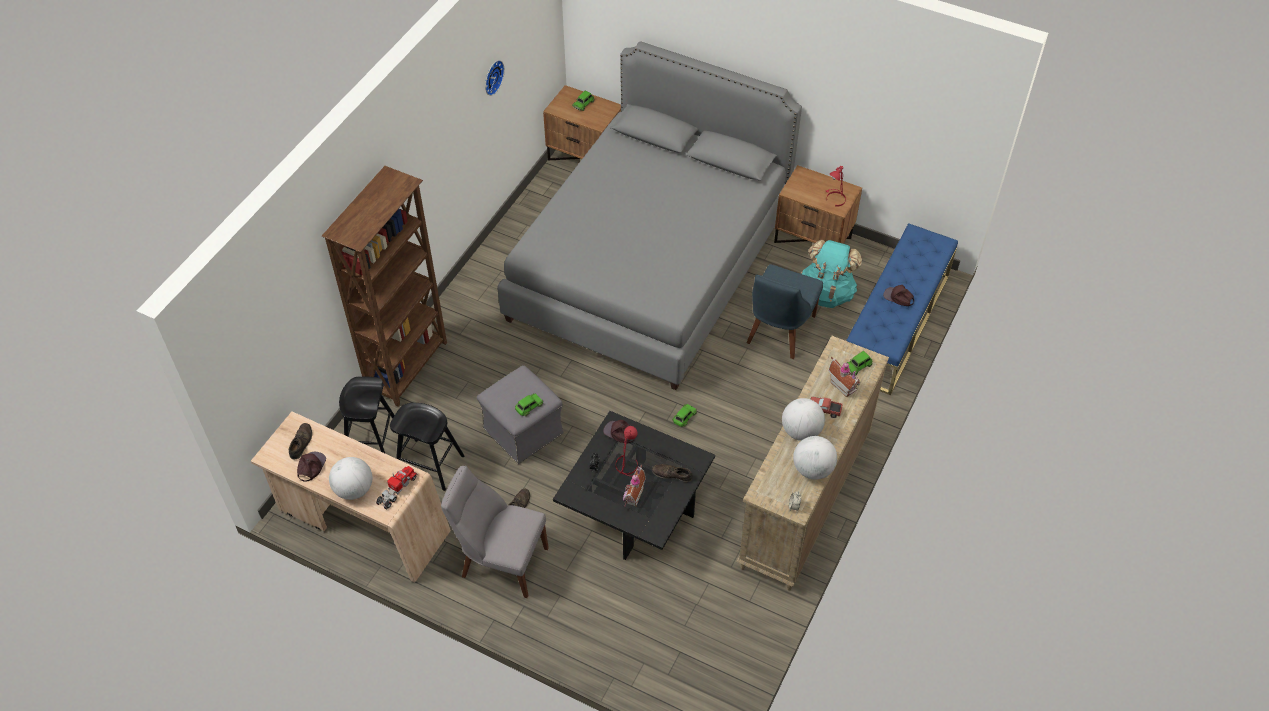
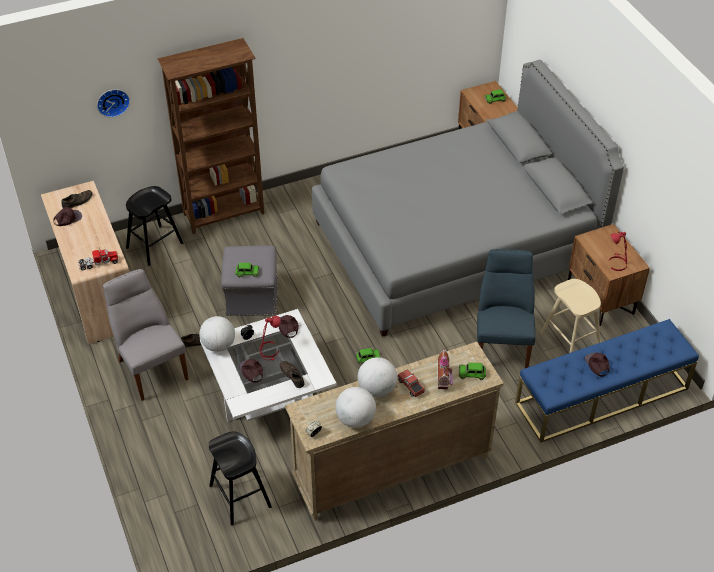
camera: 40 degrees right, 5 degrees down
(354, 489) = (76, 247): globe -> globe (218, 345)
(429, 464) = (173, 281): black stool -> black stool (240, 496)
(492, 77) = (396, 27): wall clock -> wall clock (112, 101)
(632, 495) = (251, 371): toy house -> brown cap
(635, 508) = (269, 393): black coffee table -> white coffee table
(779, 331) = (501, 345): blue chair -> blue chair turned 120 degrees clockwise
(827, 293) = (570, 341): turquoise backpack -> beige stool

